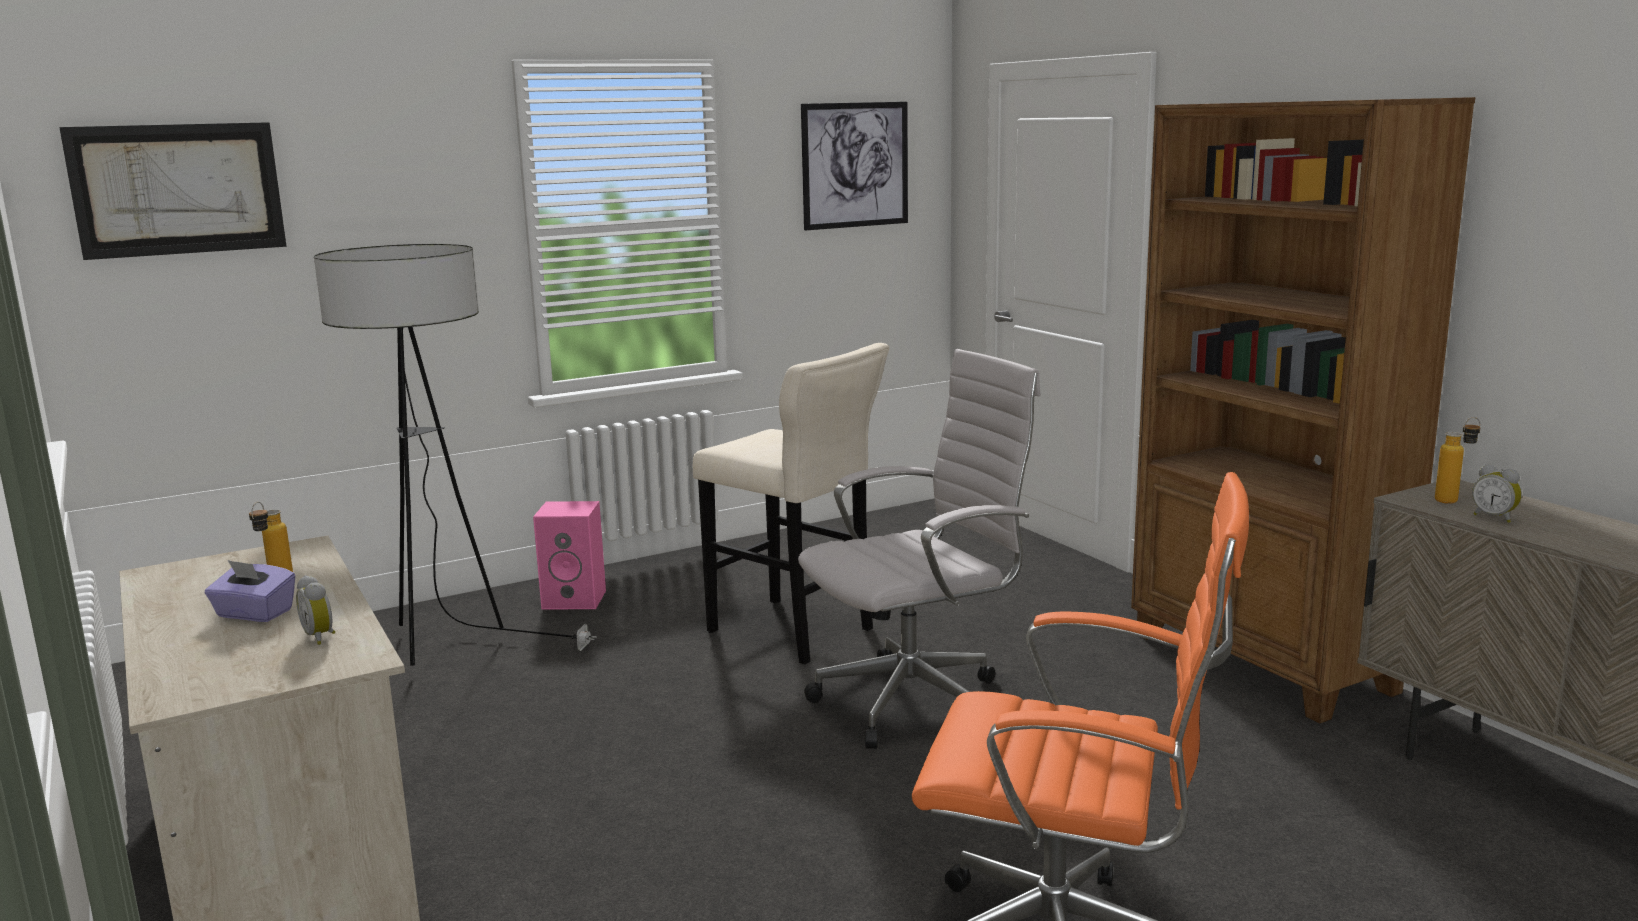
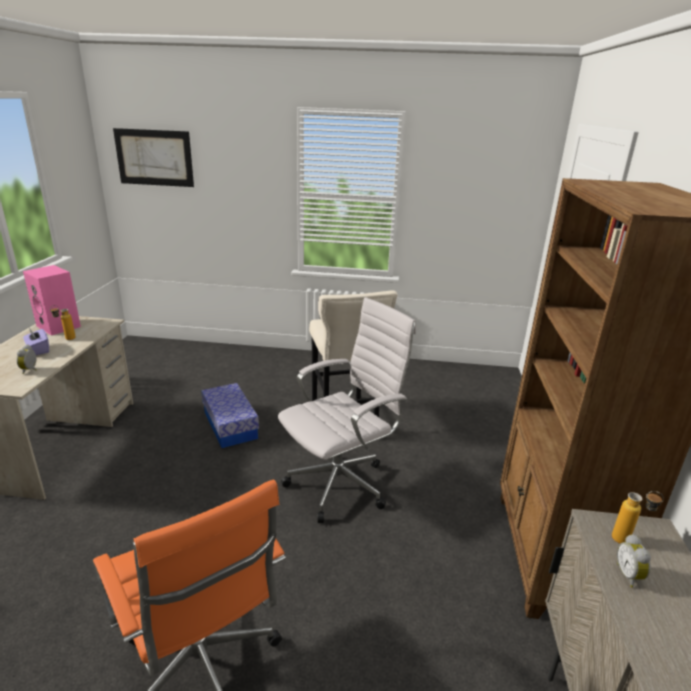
camera: 35 degrees right, 10 degrees up
(447, 647) = (220, 370): floor lamp -> none
(576, 599) = (289, 365): pink speaker -> pink speaker (60, 326)
(612, 708) = (230, 425): none -> storage box
(855, 165) = (487, 177): picture -> none
(918, 701) = (342, 483): white office chair -> white office chair turned 45 degrees counterclockwise

